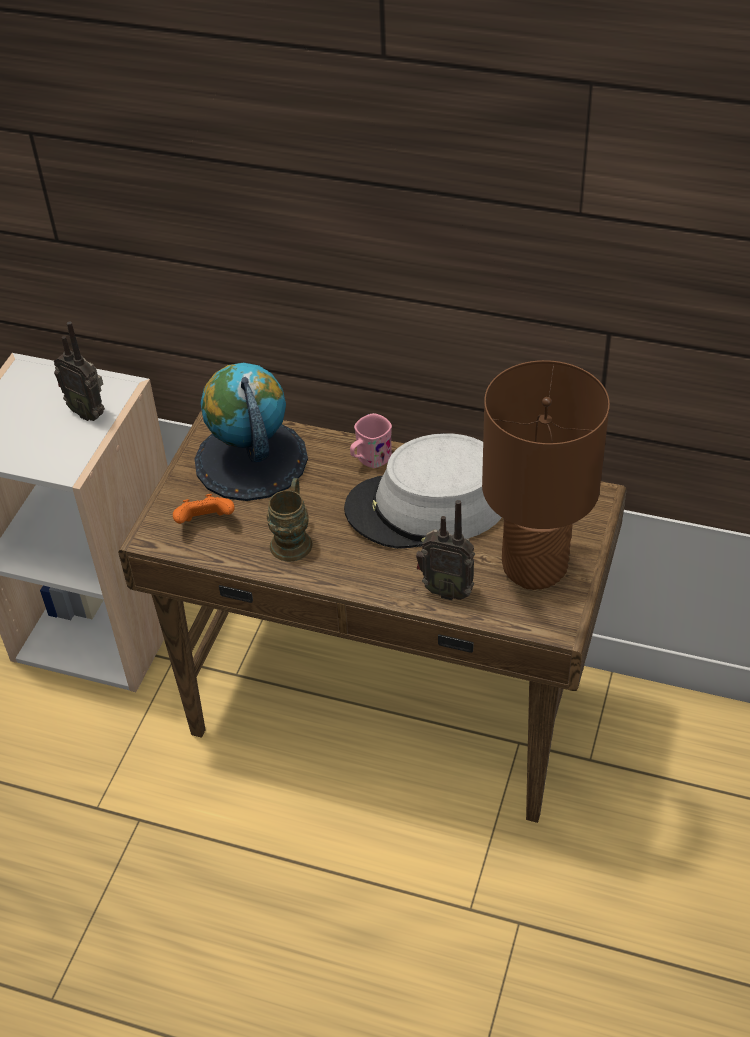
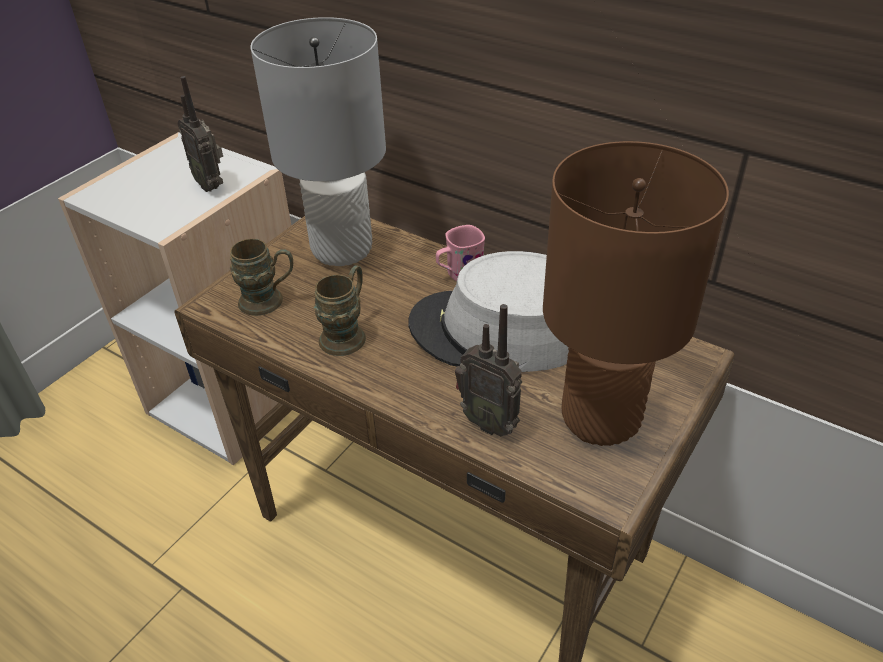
camera: 15 degrees right, 5 degrees down
(205, 522) = (269, 301): orange game controller -> brown mug
(250, 460) = (342, 253): globe -> grey table lamp

